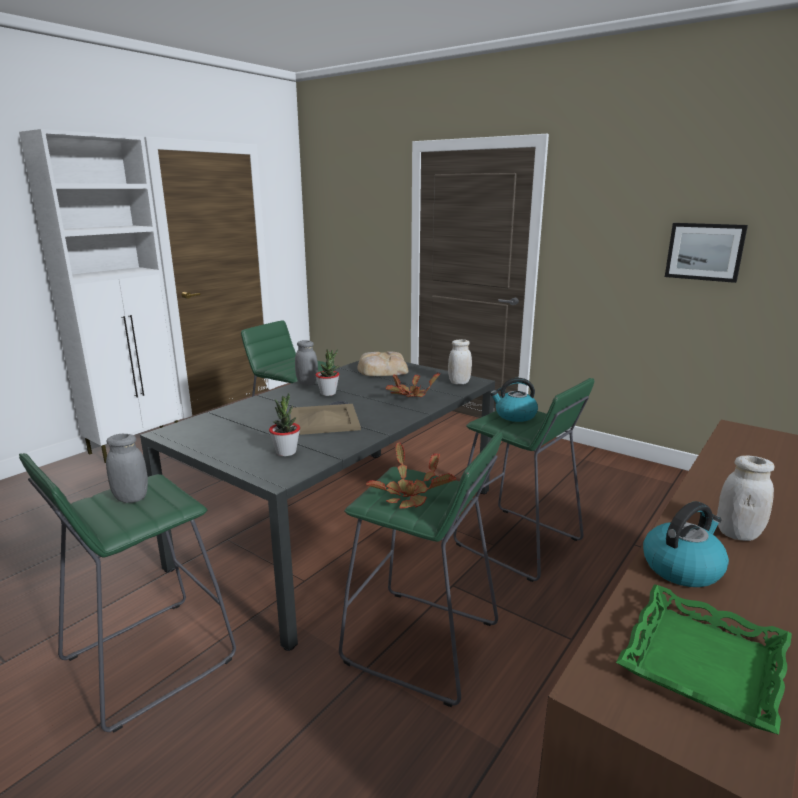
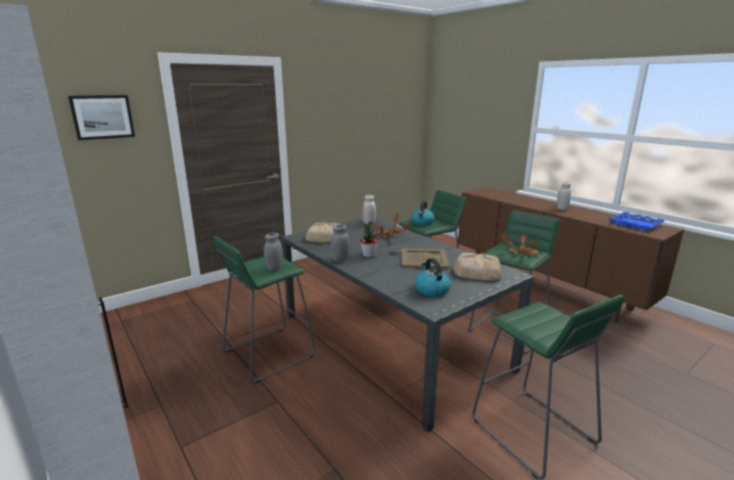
camera: 75 degrees left, 0 degrees up
(131, 498) = (537, 322): grey jar -> grey jar (274, 268)
(286, 452) = (476, 271): potted plant -> bread
(682, 567) = (587, 217): kettle -> kettle (431, 290)
(704, 251) = (367, 126): picture -> picture (102, 117)
(704, 663) = (635, 224): green tray -> blue tray

